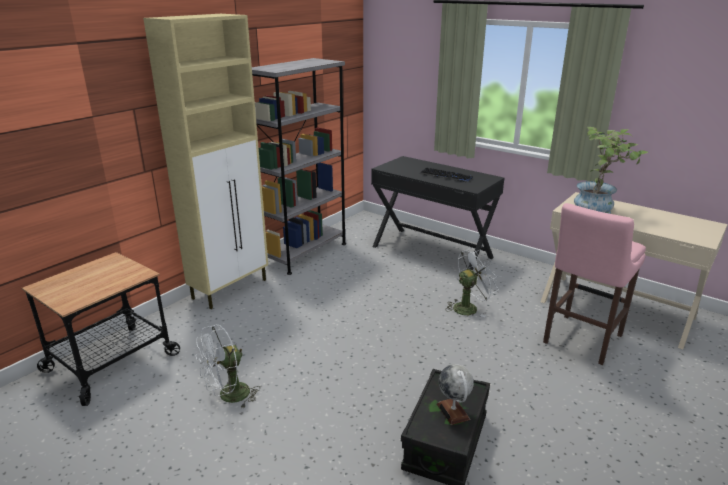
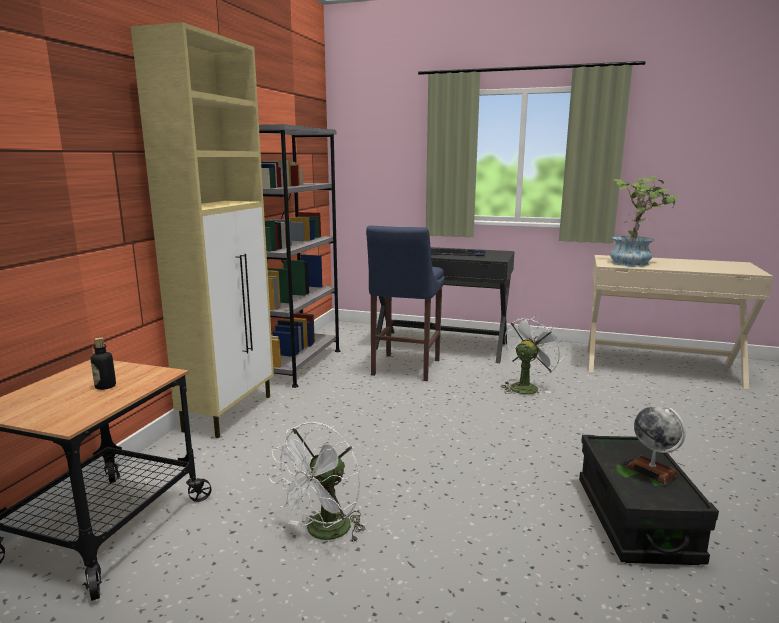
camera: 20 degrees left, 10 degrees down
(105, 279) = (105, 386): none -> bottle
(383, 271) = (404, 369): none -> blue stool
(580, 340) = (659, 397): pink stool -> none

